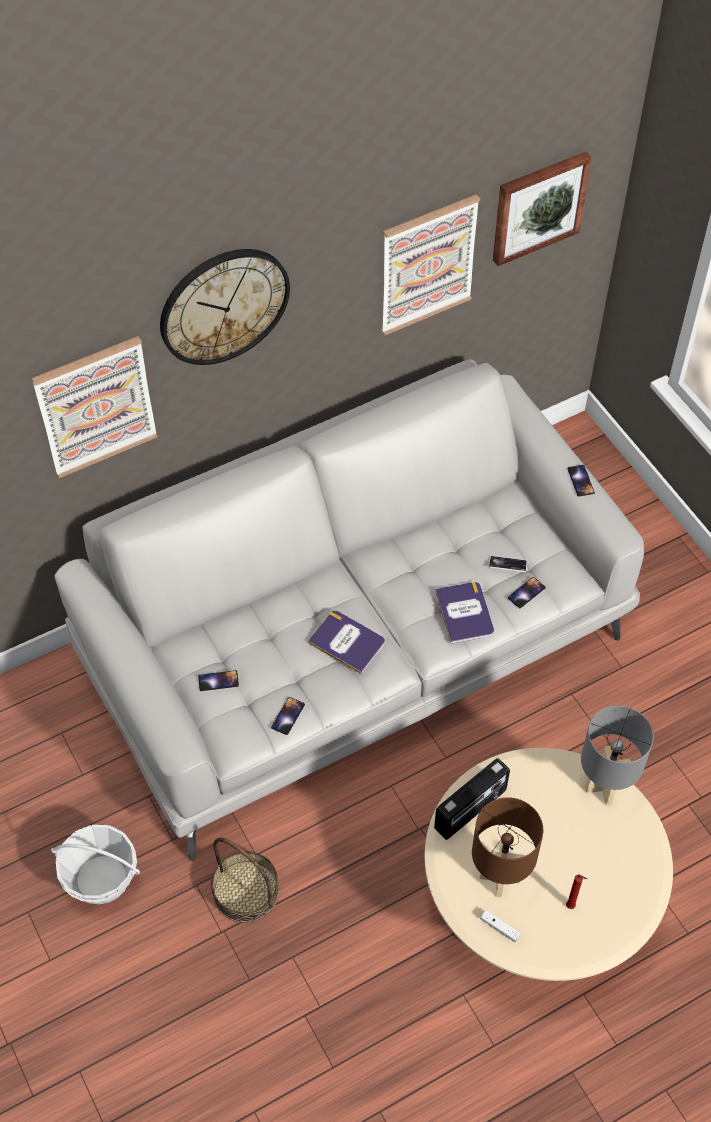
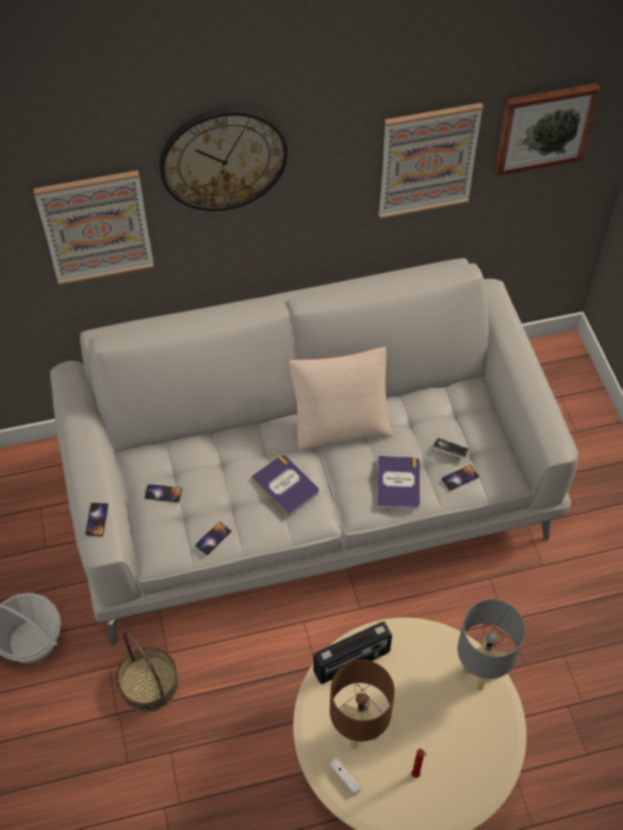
camera: 15 degrees right, 0 degrees up
(383, 561) = (340, 421): none -> beige pillow
(580, 481) = (535, 387): phone -> phone (97, 519)

